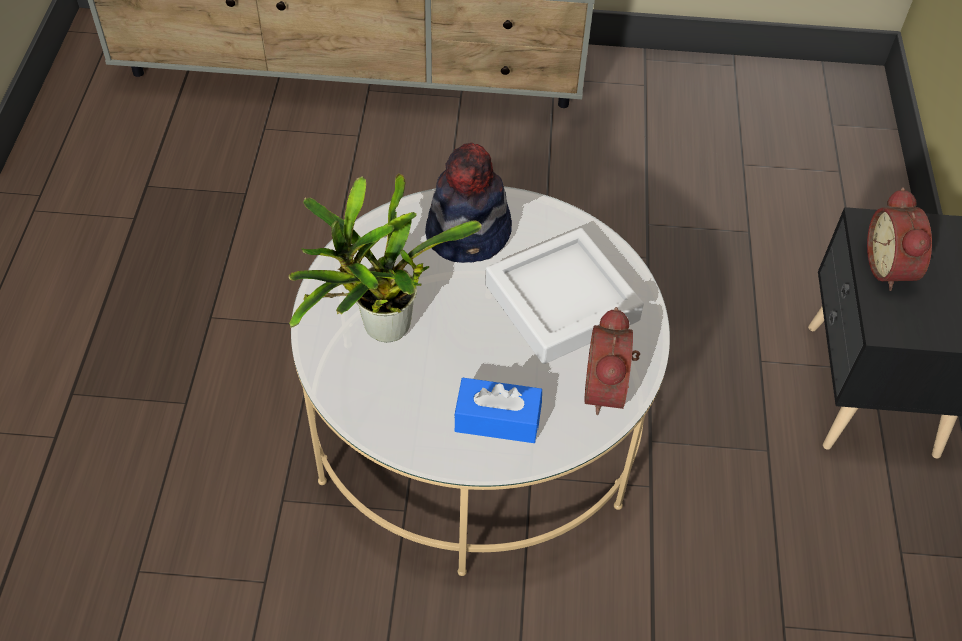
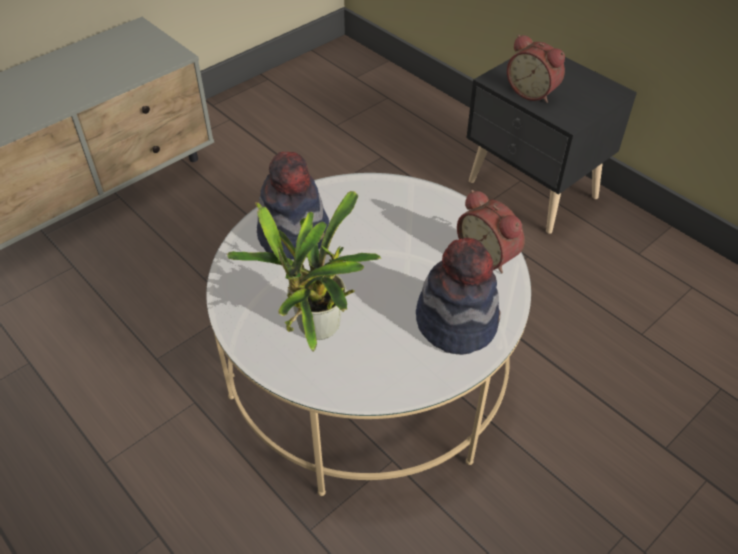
camera: 45 degrees left, 5 degrees down
(497, 420) = (456, 322): blue tissue box -> hat
(561, 302) = (400, 230): grey tray -> none

